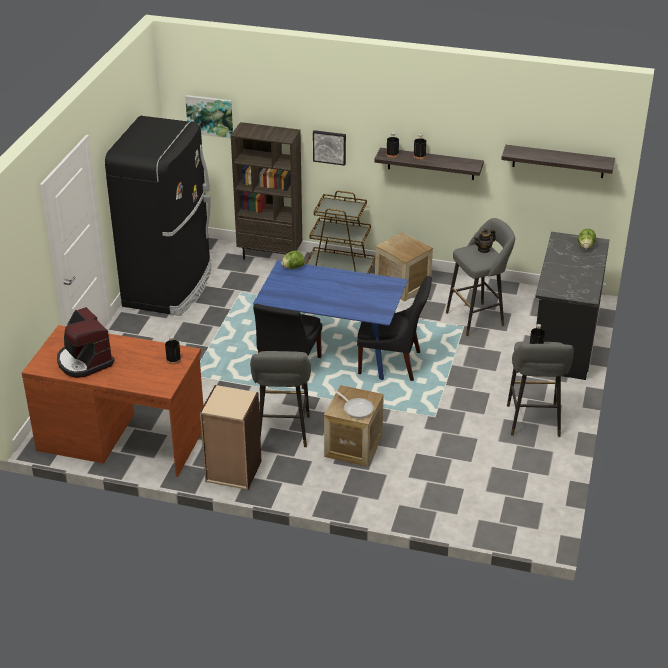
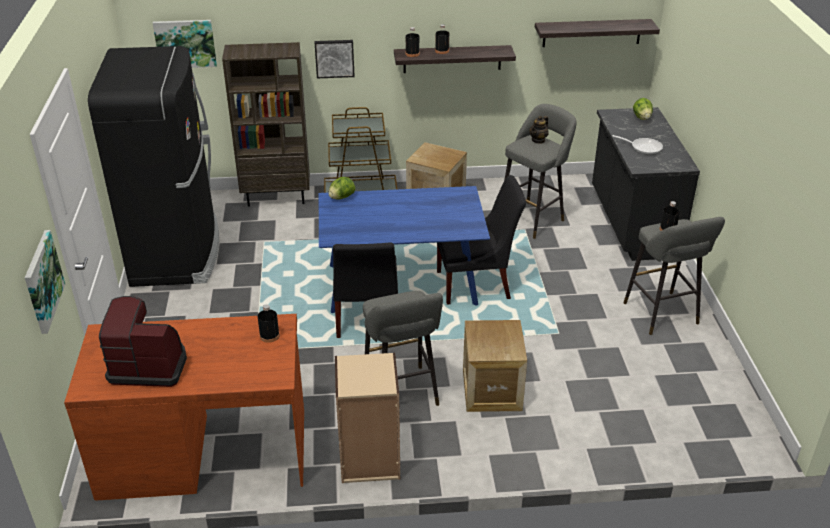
camera: 20 degrees left, 0 degrees up
(28, 287) = (42, 281): none -> picture
(84, 361) = (149, 365): coffee machine -> coffee machine turned 150 degrees clockwise
(356, 408) = (501, 344): frying pan -> frying pan (643, 147)

